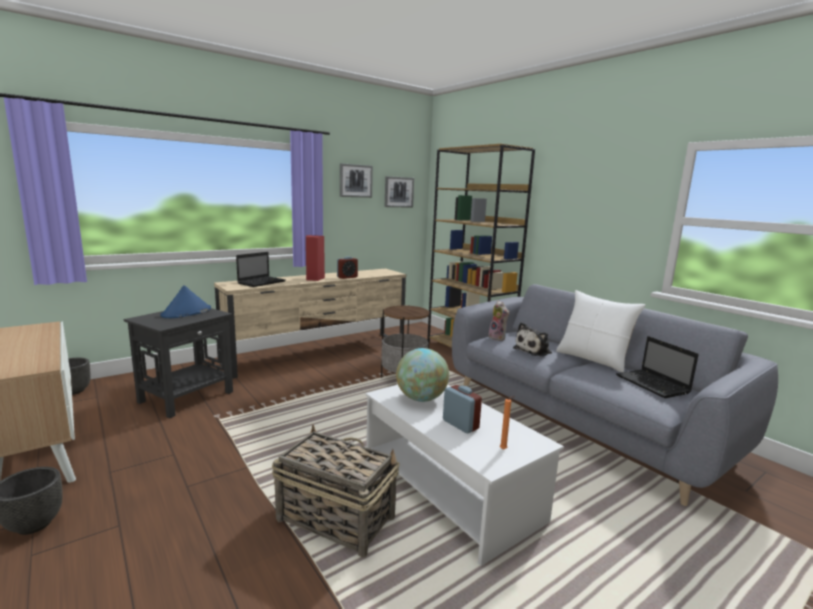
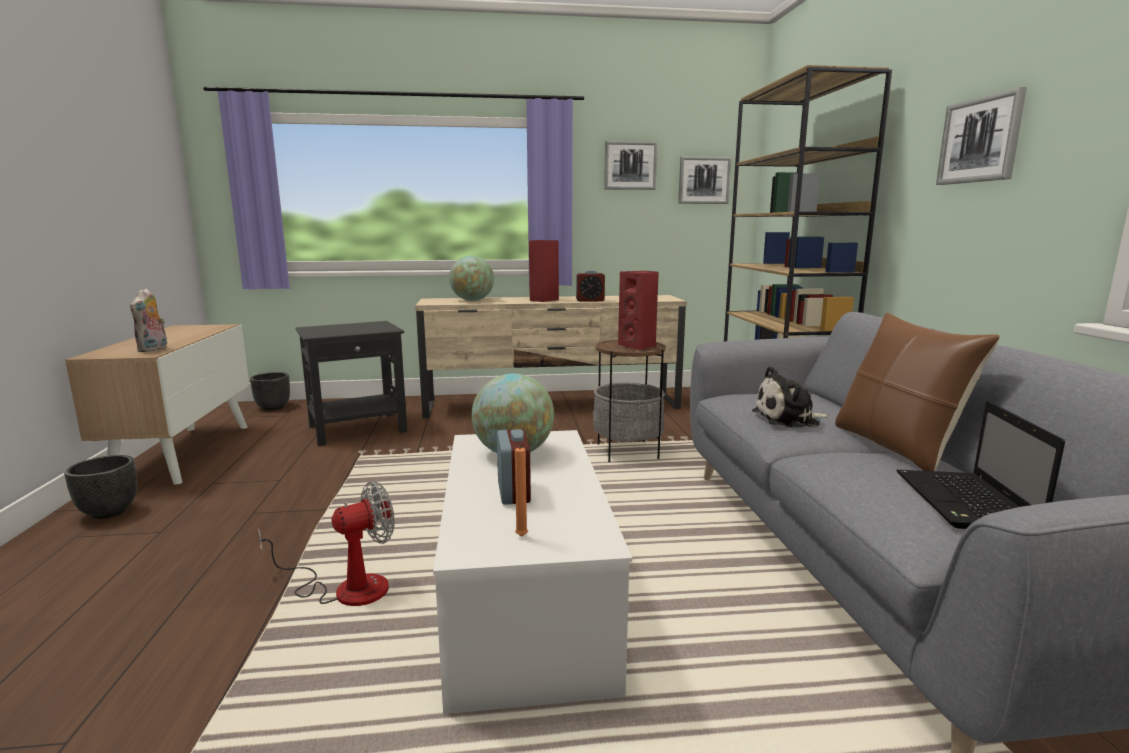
camera: 30 degrees right, 0 degrees up
(186, 312) = (361, 326): blue hat -> none
(262, 282) = (472, 300): laptop -> globe
(335, 517) = (346, 588): basket -> fan
(412, 311) = (638, 346): none -> red speaker
(498, 338) = (753, 396): plush toy -> plush toy (153, 349)
(591, 197) = (980, 140): none -> picture
(593, 359) = (896, 447): white pillow -> brown pillow

